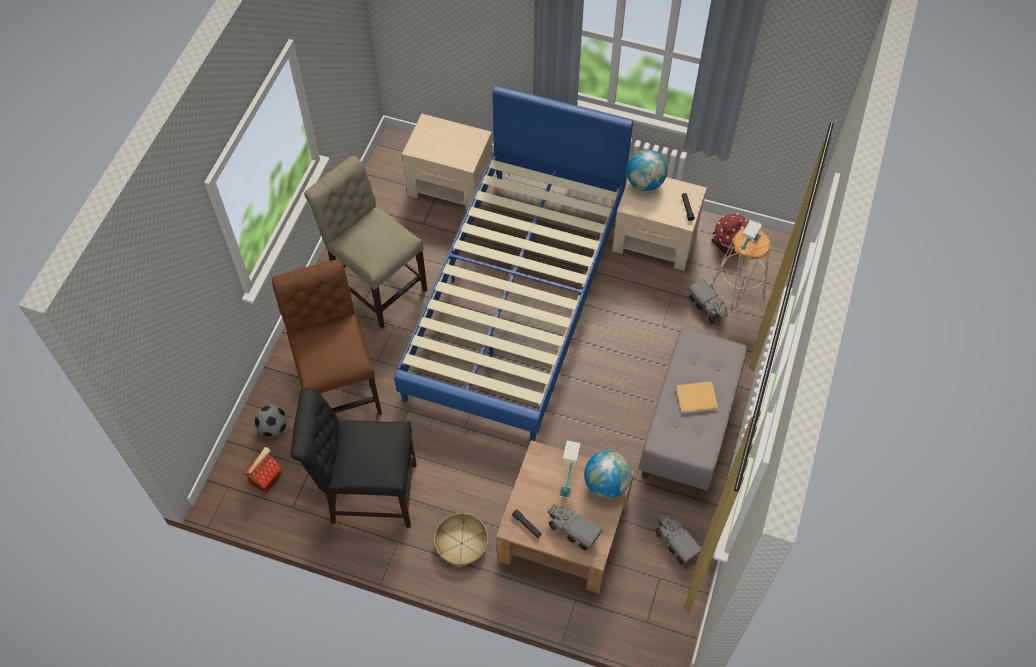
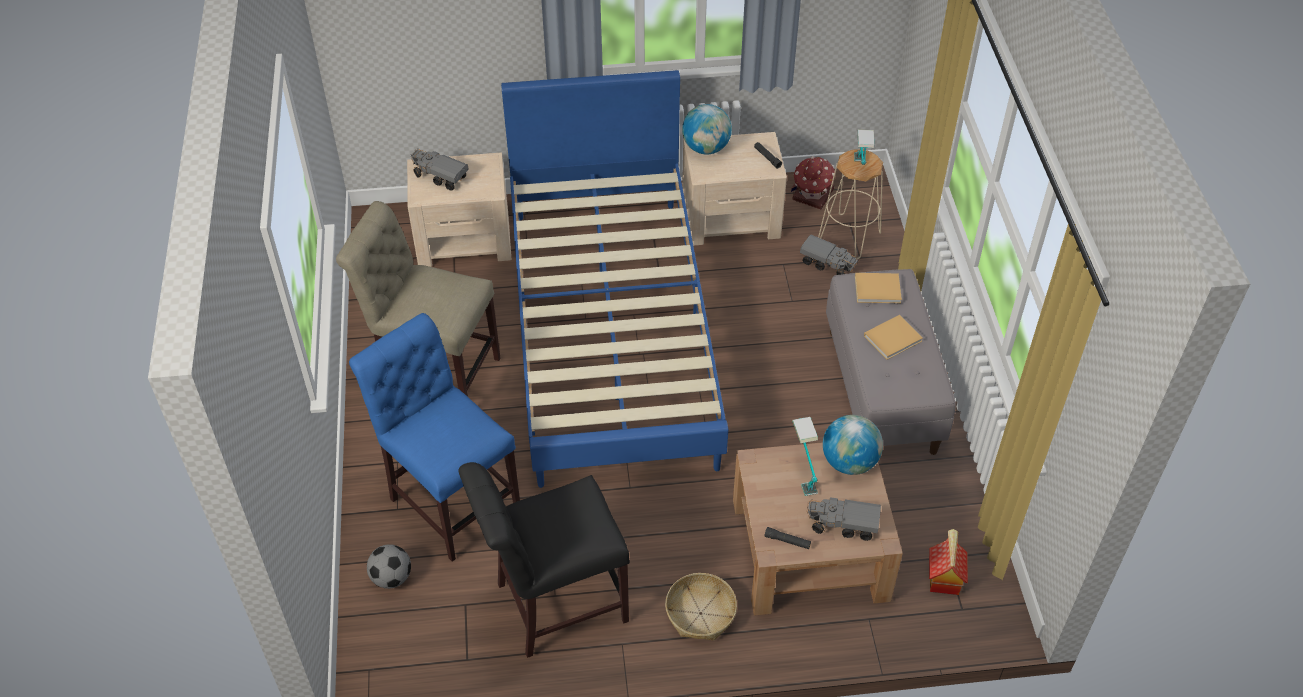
camera: 25 degrees left, 10 degrees down
(265, 477) = (413, 638): toy house -> toy house (943, 578)
(339, 385) = (451, 499): brown chair -> blue chair
(675, 542) = (941, 513): toy truck -> toy truck (440, 177)
(710, 353) = (879, 289): none -> beige book

